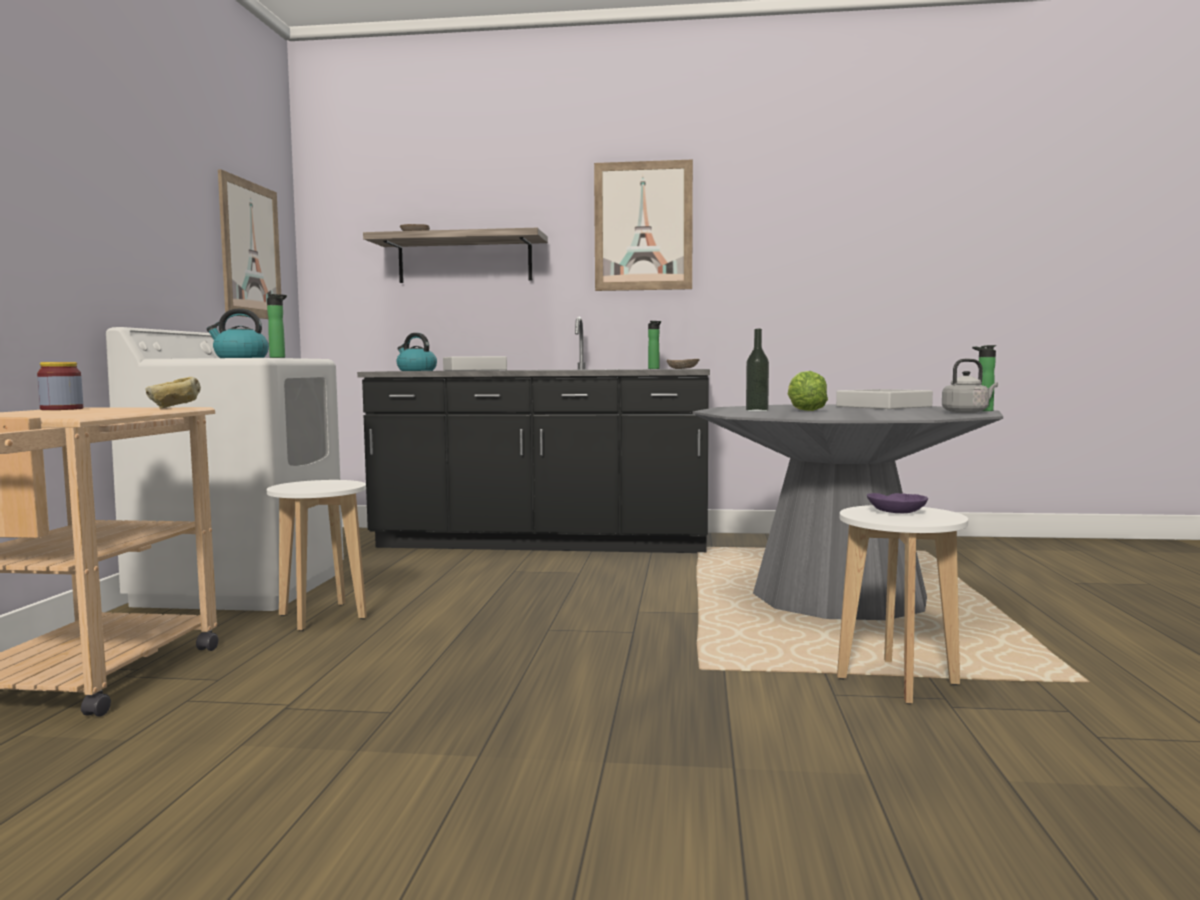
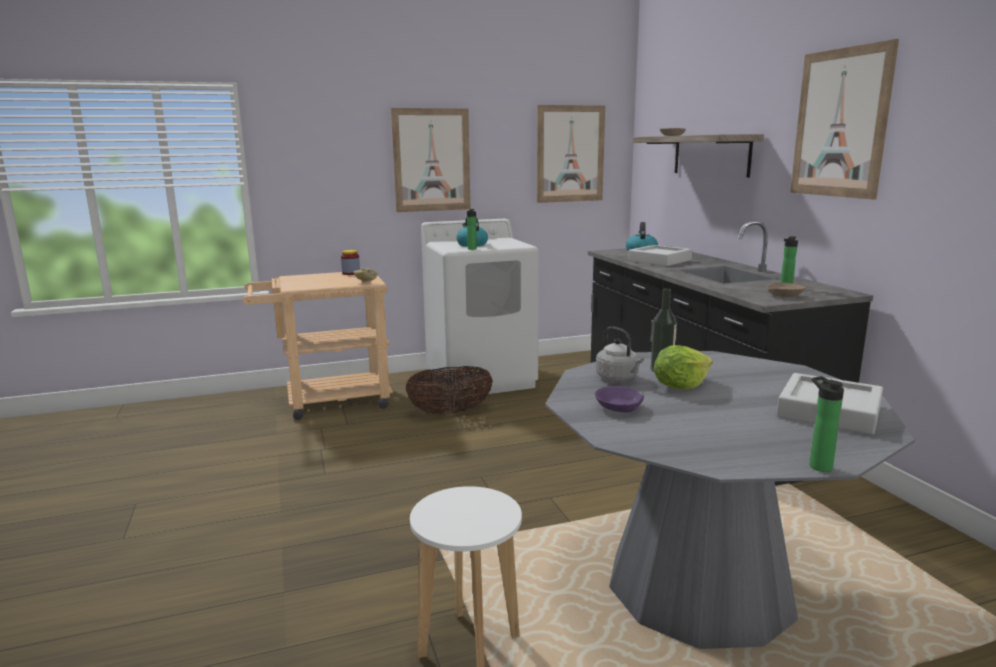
camera: 65 degrees right, 10 degrees up
(108, 219) = (431, 160): none -> picture
(322, 617) = (450, 412): white stool -> basket
(895, 512) = (475, 509): purple bowl -> purple bowl (619, 408)
(967, 412) = (762, 458): grey kettle -> grey kettle (618, 378)

